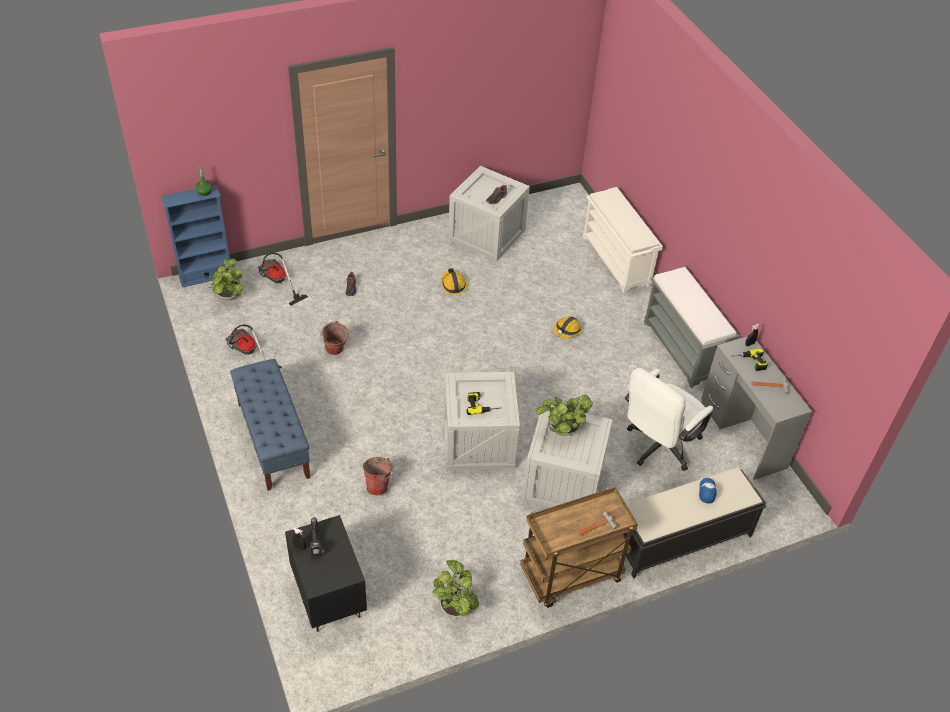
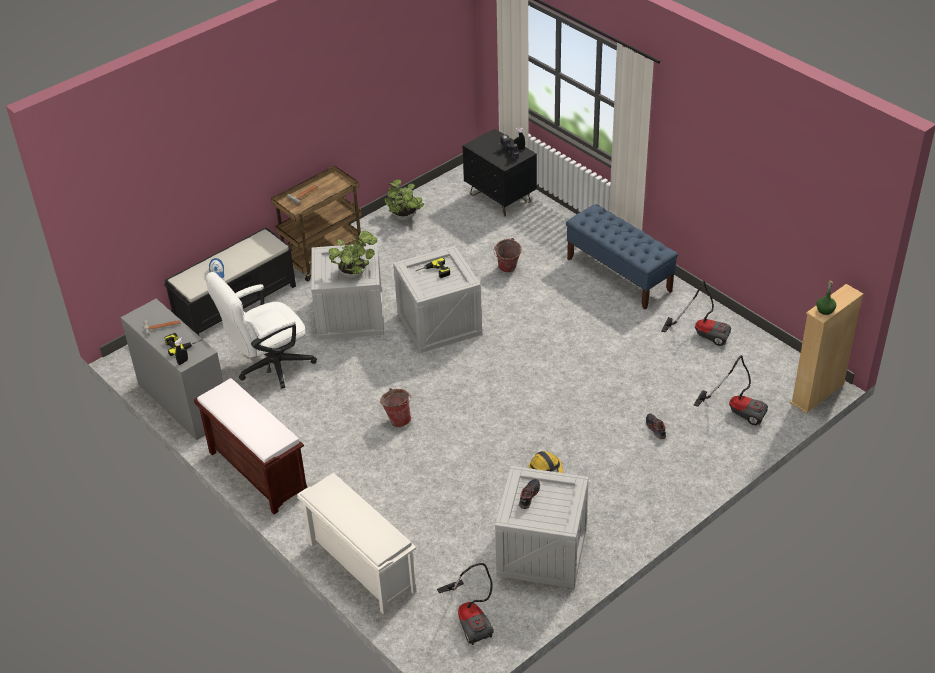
camera: 165 degrees right, 5 degrees down
(206, 275) = (817, 393): blue bookcase -> beige bookcase
(229, 297) = (771, 379): potted plant -> none
(335, 352) = (621, 359): bucket -> bucket (397, 419)
(552, 213) = (471, 618): none -> vacuum cleaner
(567, 331) = (393, 454): hard hat -> none
(658, 447) = (268, 366): white office chair -> white office chair turned 150 degrees counterclockwise
(682, 350) = (256, 472): grey bench -> brown bench

